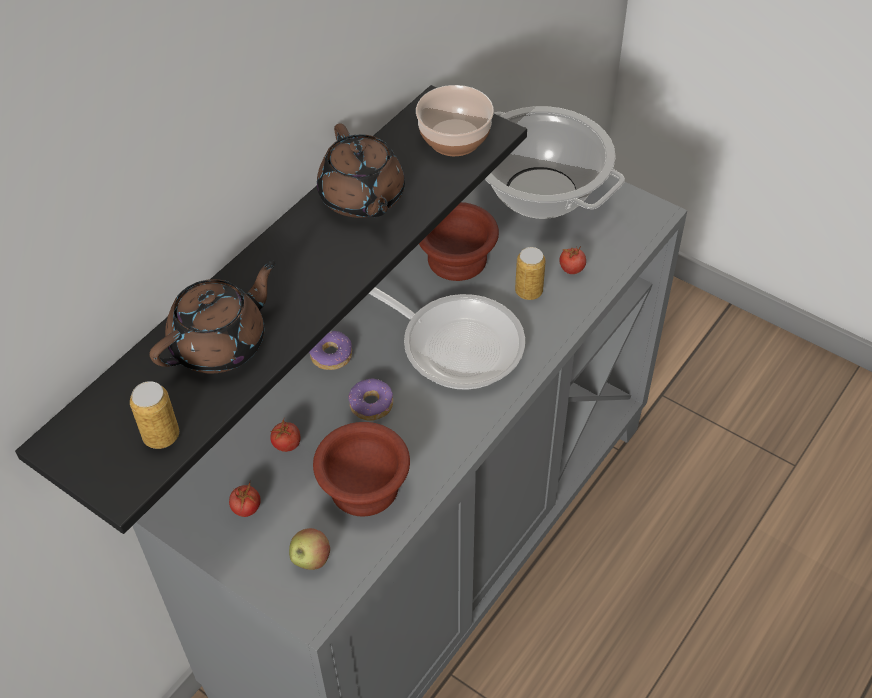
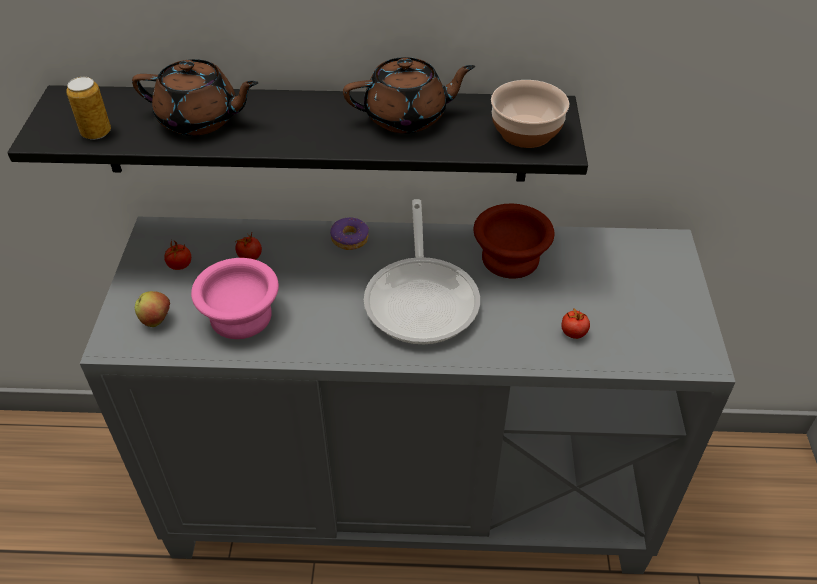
camera: 55 degrees right, 5 degrees down
(362, 198) = (407, 117): brown teapot -> brown teapot turned 135 degrees counterclockwise
(363, 490) = (238, 317): brown bowl -> pink bowl
(371, 405) = (321, 282): donut -> none
(528, 291) = (520, 317): can -> none
(540, 193) = (636, 272): cooking pot -> none

